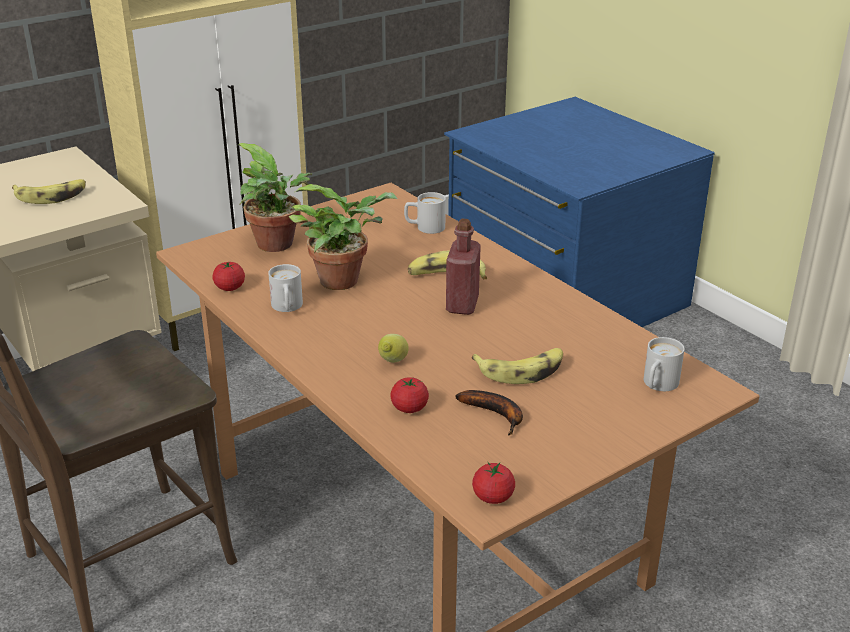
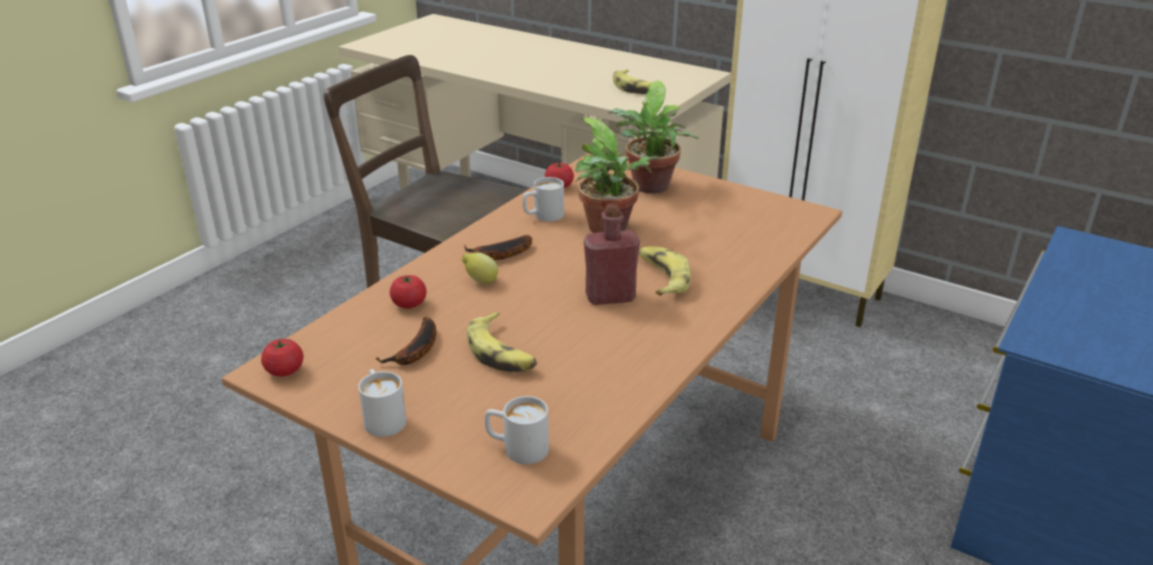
camera: 70 degrees right, 0 degrees up
(348, 344) = (498, 255): none -> banana
(424, 227) = (755, 247): white mug -> white mug (382, 417)

